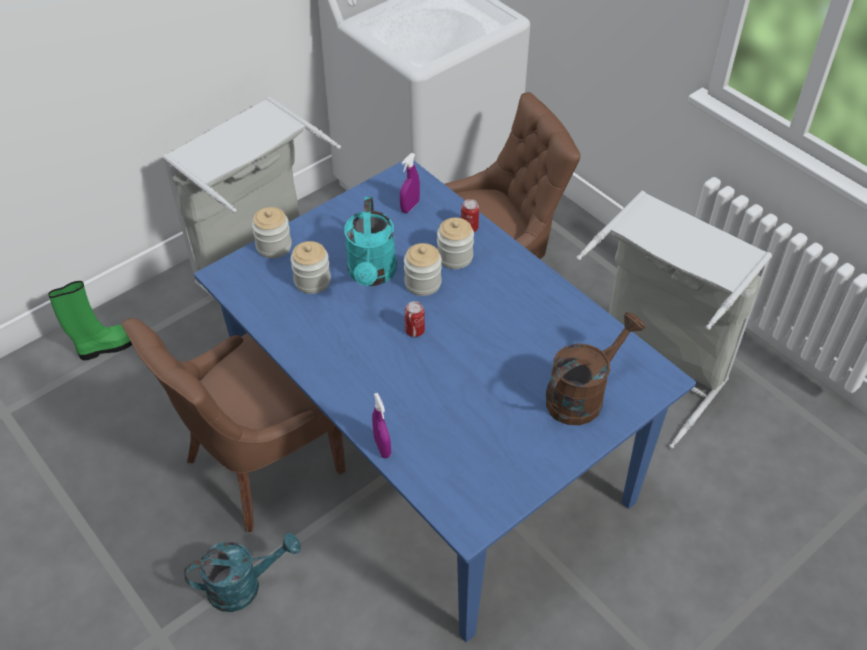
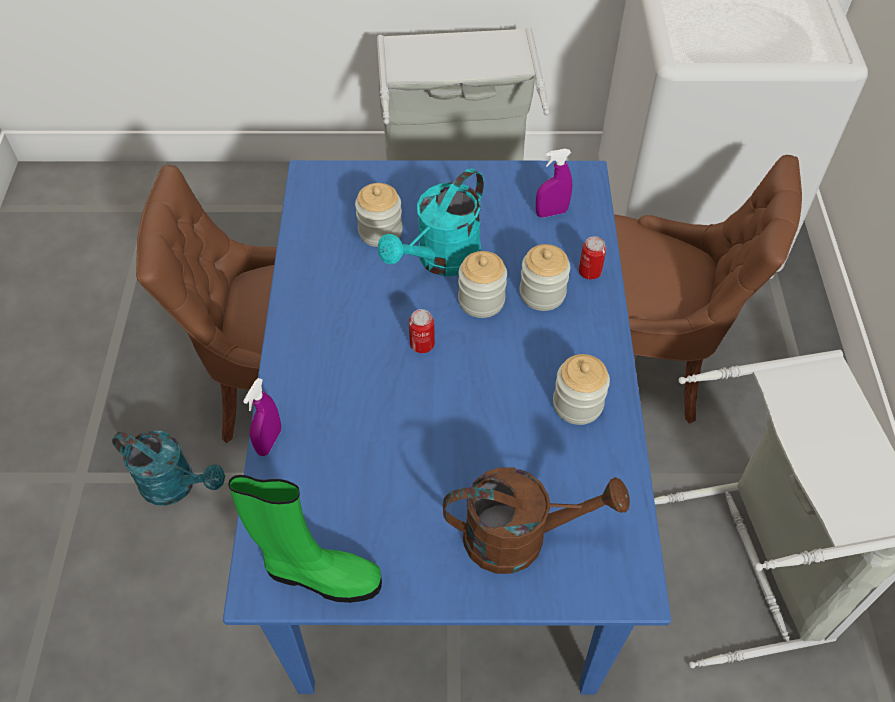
camera: 40 degrees right, 5 degrees up
(107, 346) = (270, 201): green boot -> green boot (320, 575)
(274, 246) = (381, 176): jar -> jar (577, 404)

